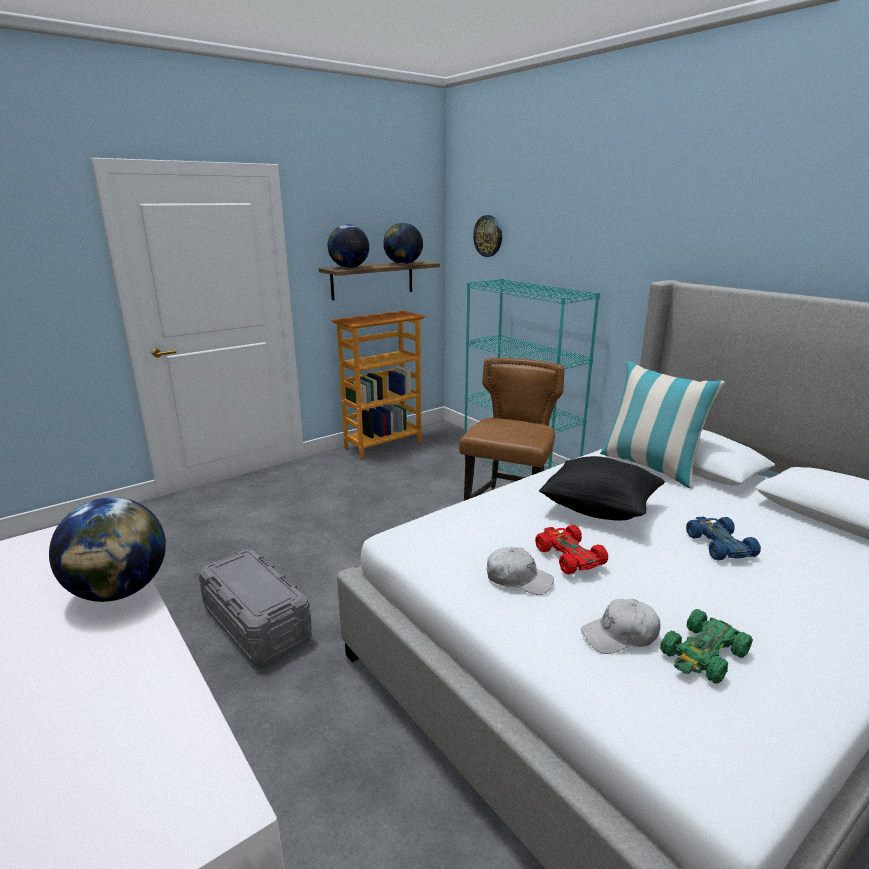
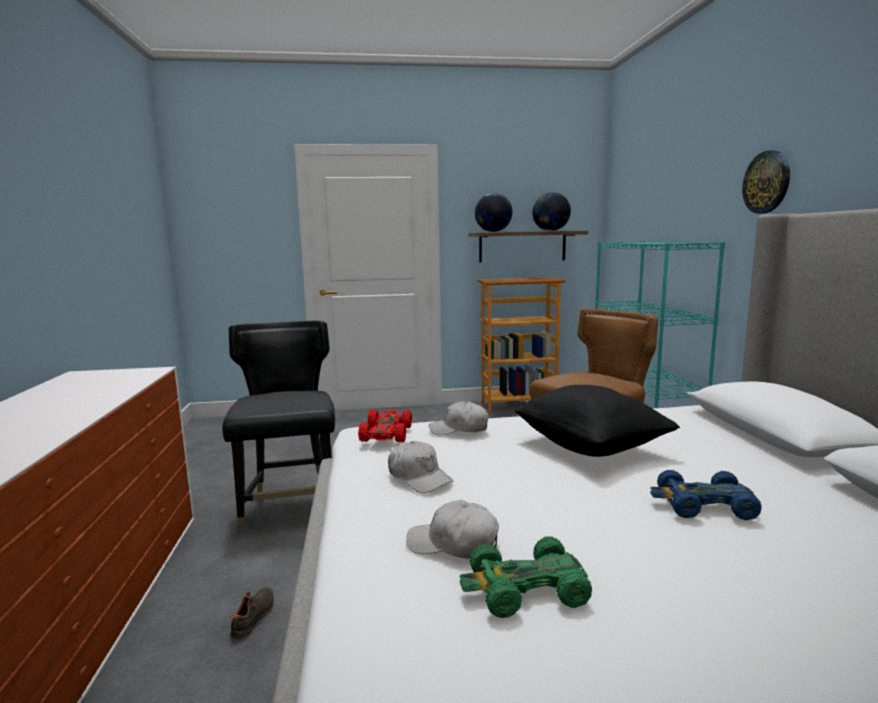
camera: 30 degrees right, 10 degrees down
(120, 591) = (101, 400): globe -> none
(257, 623) = (291, 506): grey storage box -> black chair
(343, 753) = (254, 618): none -> black shoe
(485, 515) = (459, 429): none -> white cap
(488, 236) = (637, 201): wall clock -> wall clock (767, 182)
(568, 556) = (494, 472): red toy car -> red toy car (386, 433)
(650, 466) = (713, 427): pillow -> none
(718, 545) = (703, 505): blue toy car -> blue toy car turned 105 degrees counterclockwise

